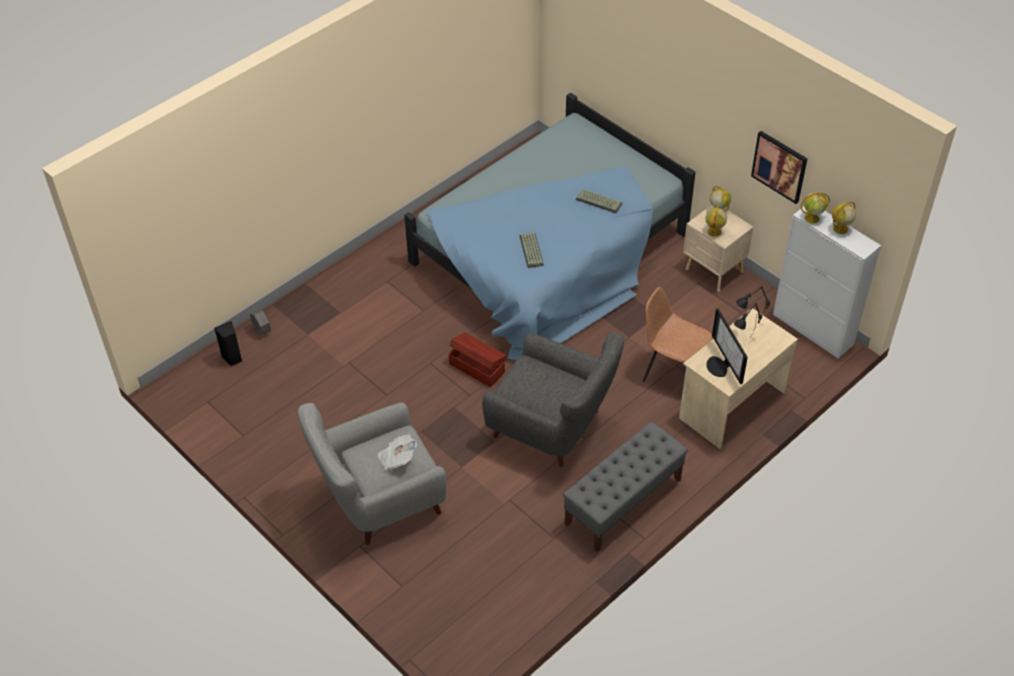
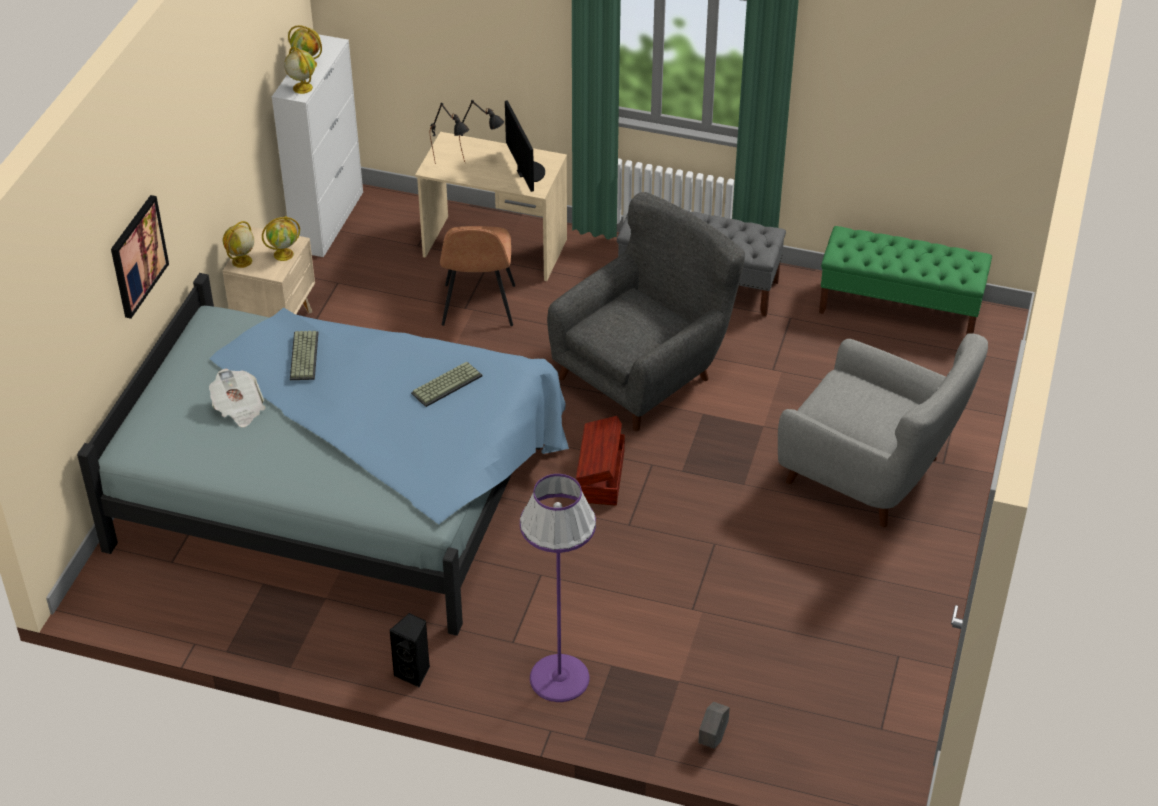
camera: 120 degrees left, 5 degrees down
(233, 358) = (787, 745): black speaker -> black speaker (414, 673)
(349, 289) = (559, 677): none -> purple floor lamp
(397, 458) = (856, 396): newspaper -> newspaper (239, 408)
(518, 611) = (900, 309): none -> green bench
(552, 427) = (642, 374): grey armchair -> grey armchair turned 45 degrees clockwise
(720, 366) = (528, 172): monitor -> monitor turned 60 degrees counterclockwise
(779, 166) = (237, 113): picture -> picture (137, 256)

